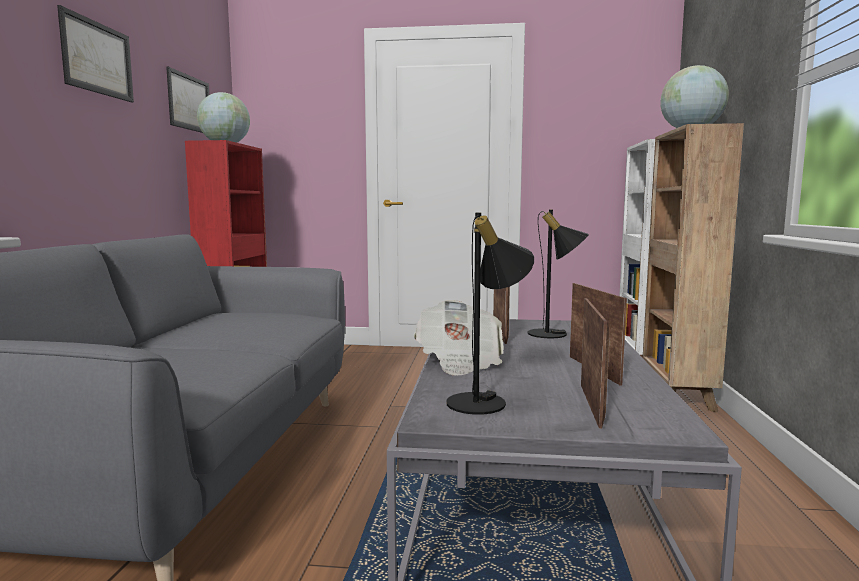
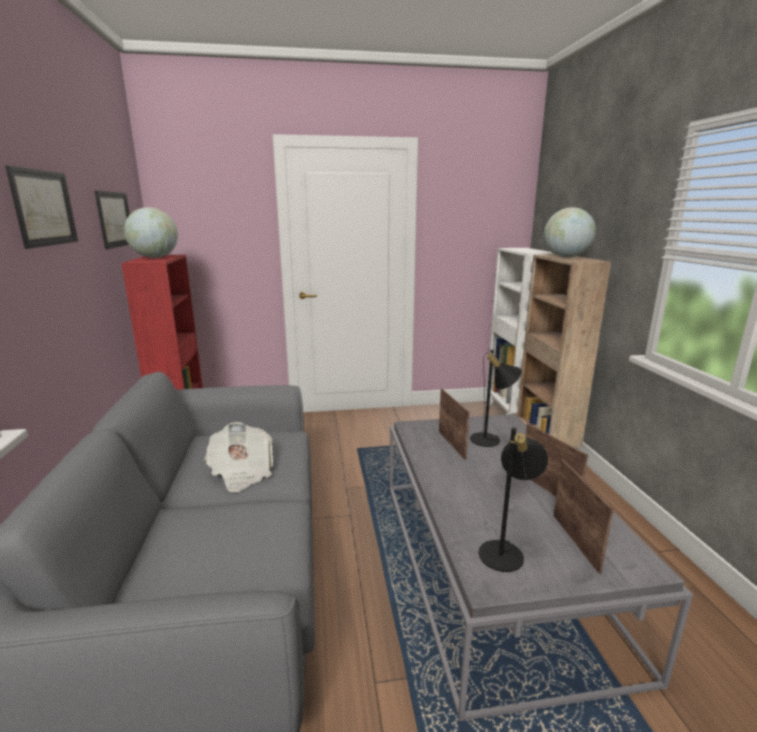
camera: 15 degrees left, 10 degrees up
(459, 361) = (449, 493): newspaper -> newspaper (241, 472)

